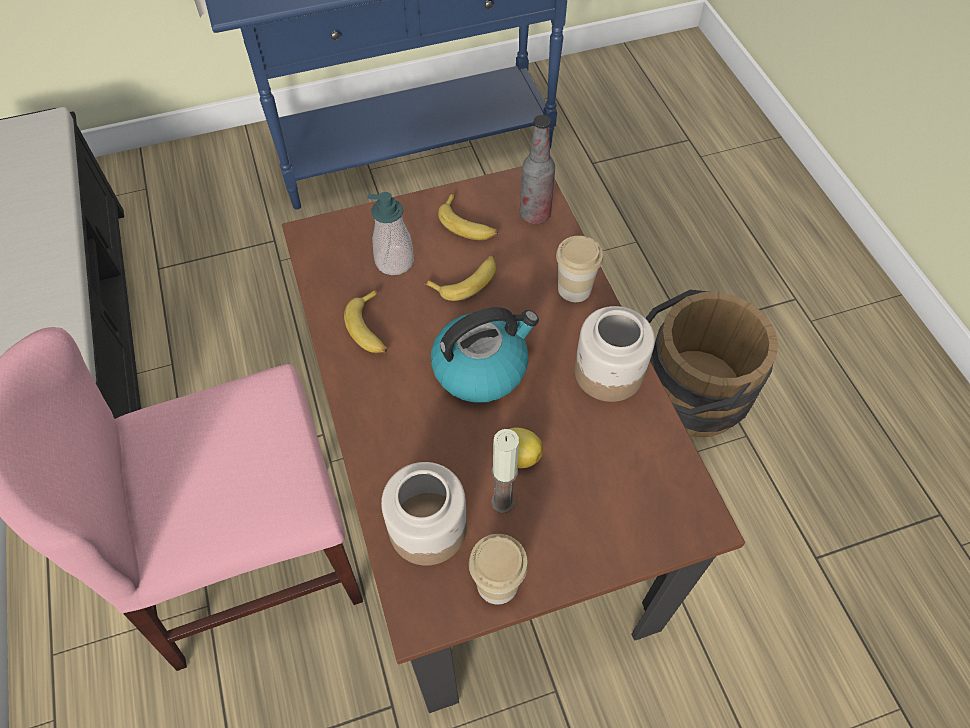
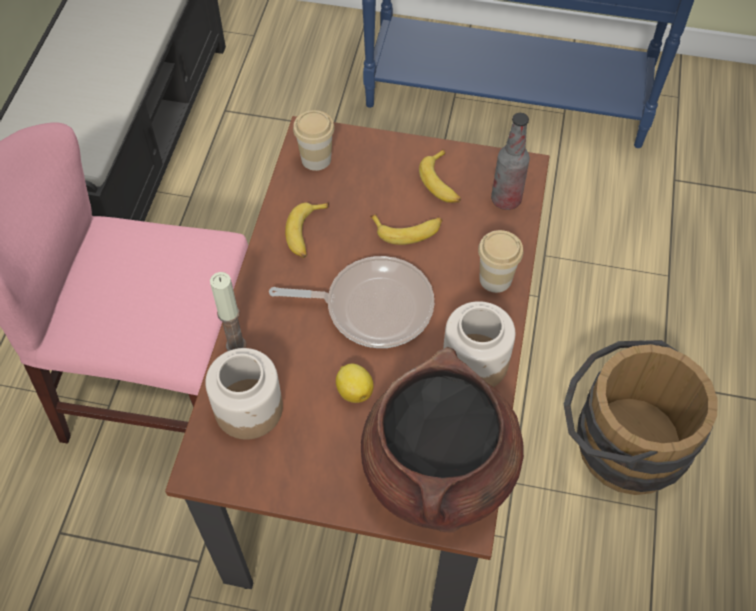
camera: 30 degrees right, 0 degrees up
(394, 261) = (361, 187): soap dispenser -> none
(481, 367) = (372, 307): kettle -> frying pan
(497, 583) = (272, 477): cup -> cup (316, 159)
(503, 502) = (318, 419): candle -> candle (236, 345)
(646, 489) = (438, 470): none -> brown cooking pot

